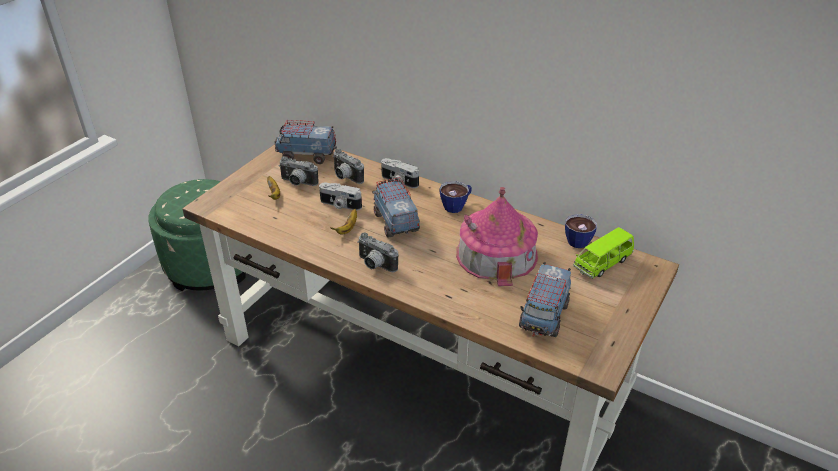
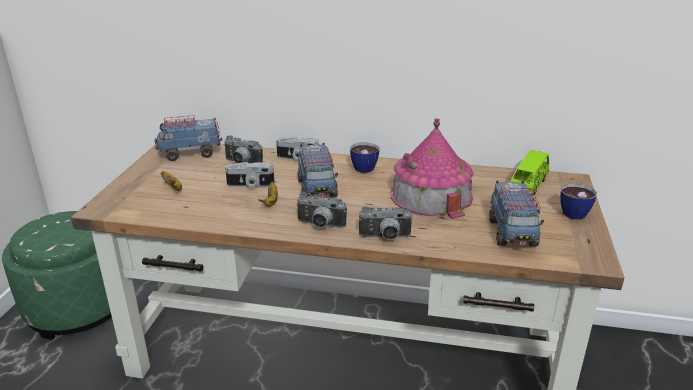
camera: 20 degrees left, 10 degrees down
(297, 183) = (193, 175): camera -> camera (385, 238)
(396, 222) = (317, 189): toy truck -> toy truck turned 150 degrees counterclockwise
(578, 239) = (492, 172): cup -> cup (571, 211)

